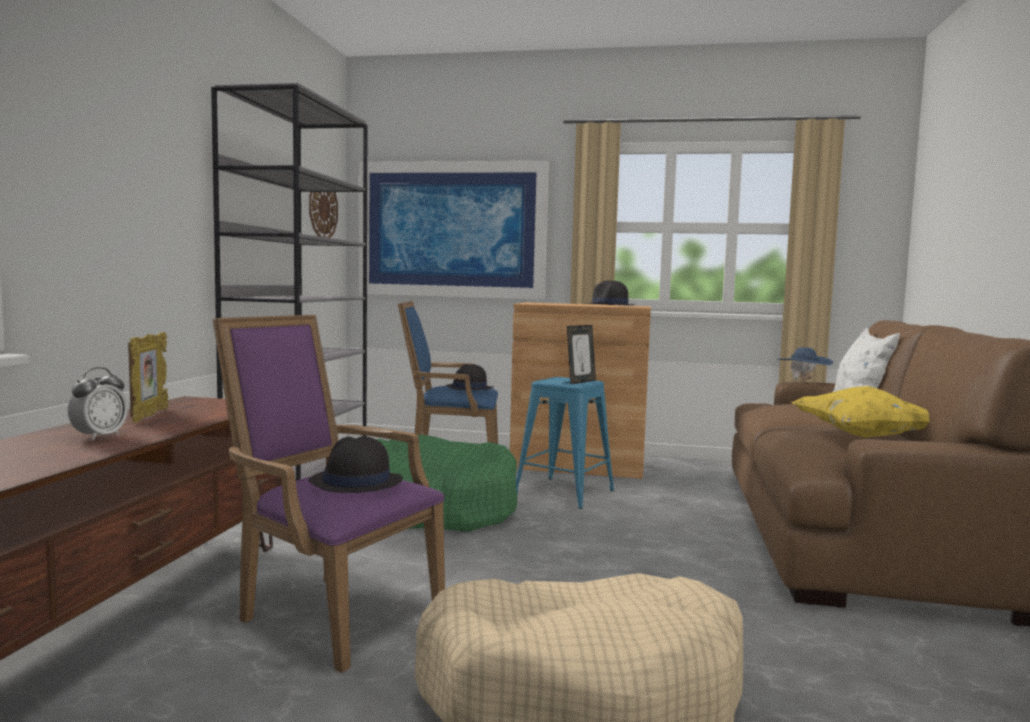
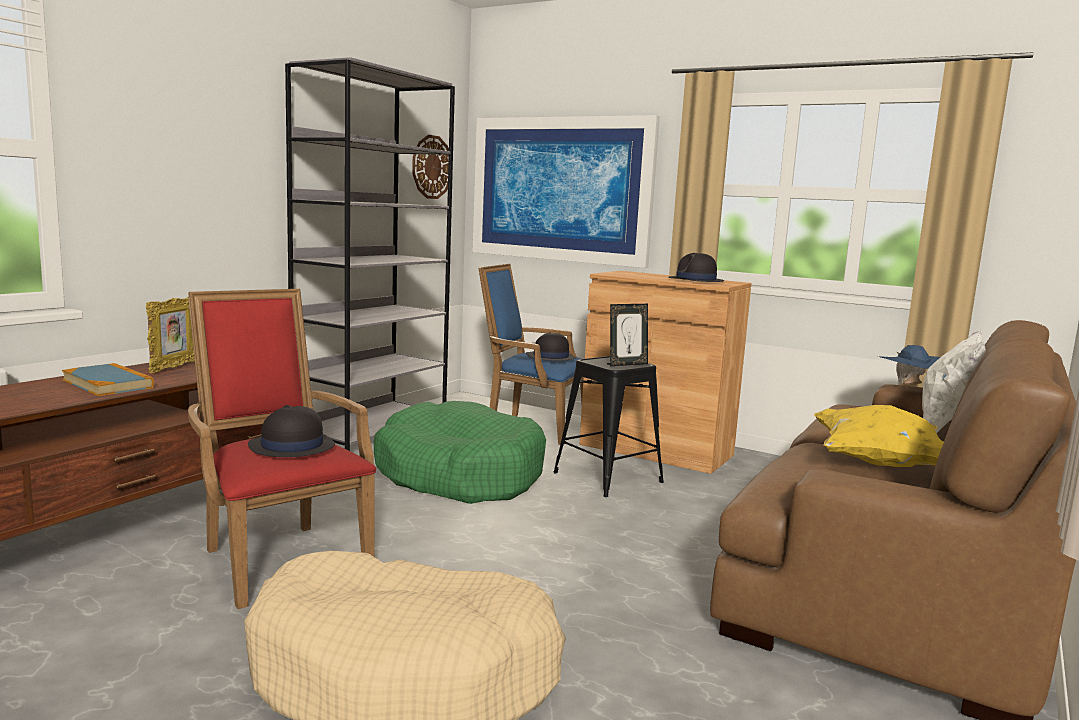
camera: 20 degrees right, 5 degrees up
(99, 436) = (108, 384): alarm clock -> book
(330, 613) = (279, 557): purple armchair -> red armchair
(564, 493) = (608, 477): blue stool -> black stool

